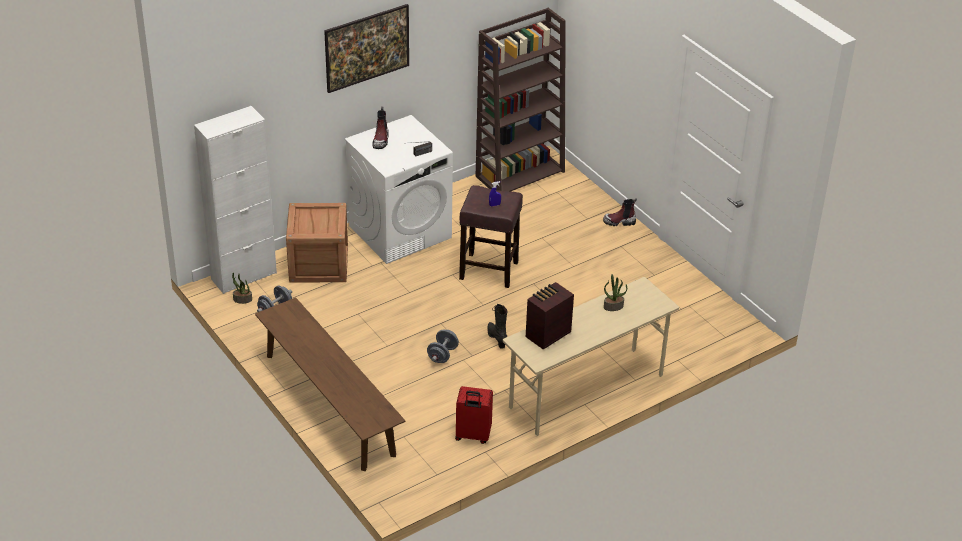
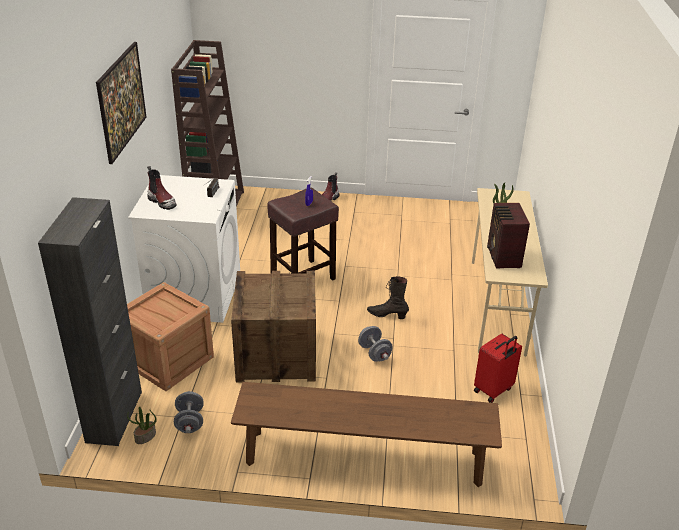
camera: 50 degrees left, 5 degrees down
(244, 276) = (114, 417): white cabinet -> black cabinet
(382, 309) = (276, 355): none -> crate

